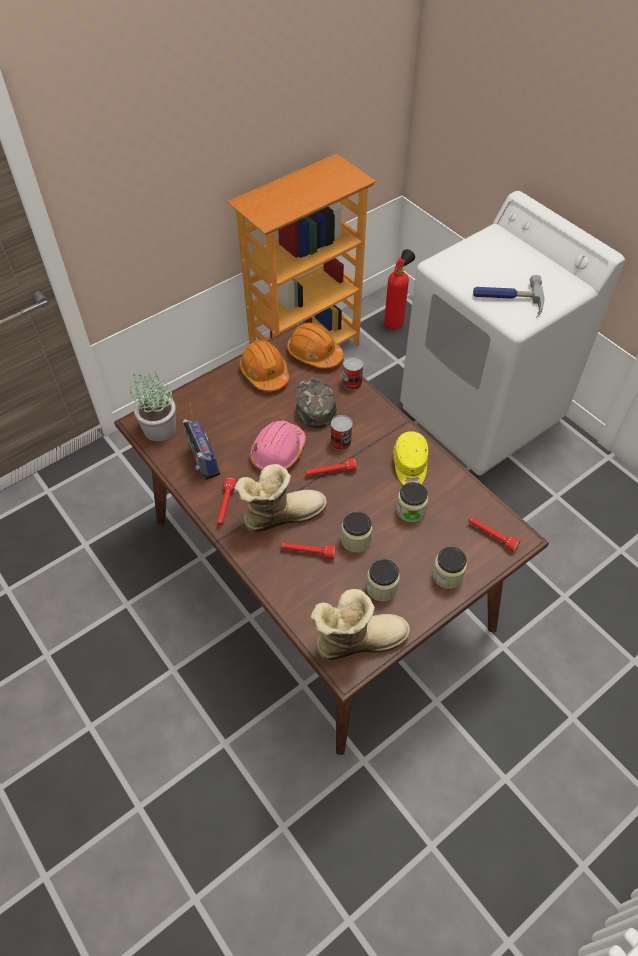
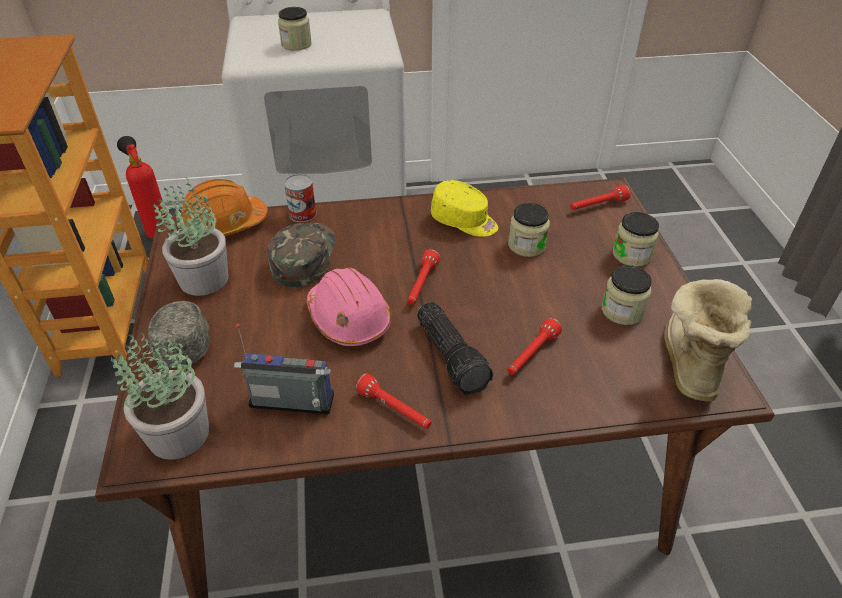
camera: 60 degrees left, 10 degrees down
(216, 394) = (184, 341): none -> grey cap
(264, 373) = (203, 278): orange hard hat -> potted plant
(281, 514) = (453, 356): boot -> flashlight
(314, 404) = (303, 256): green cap -> green cap turned 75 degrees clockwise
(340, 442) = (383, 258): can -> none
(356, 540) = (540, 304): jar -> jar (296, 44)
(507, 300) = (344, 47): hammer -> none

